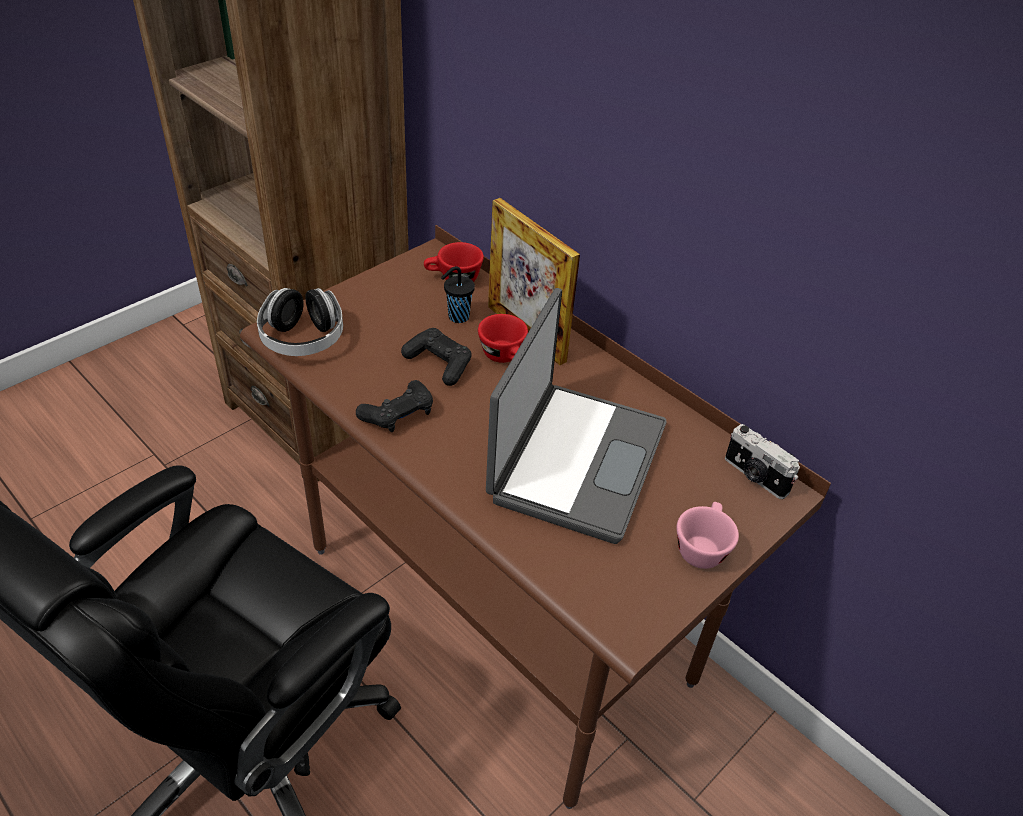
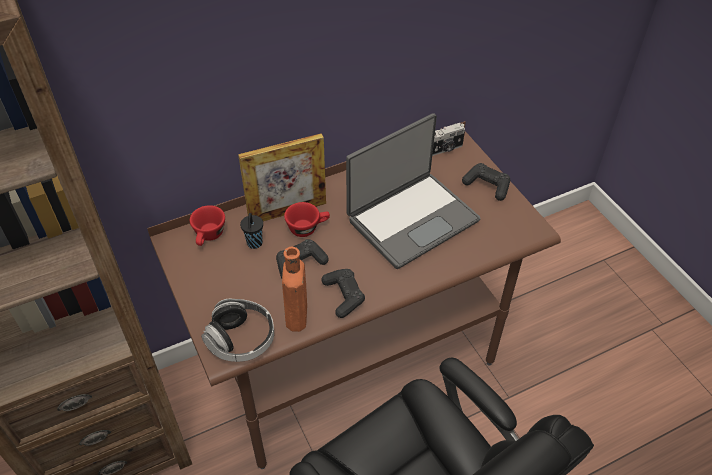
camera: 70 degrees left, 5 degrees up
(347, 379) = (297, 319): none -> orange bottle
(575, 460) = (411, 219): laptop -> laptop turned 105 degrees clockwise
(701, 546) = (487, 186): pink cup -> black game controller

